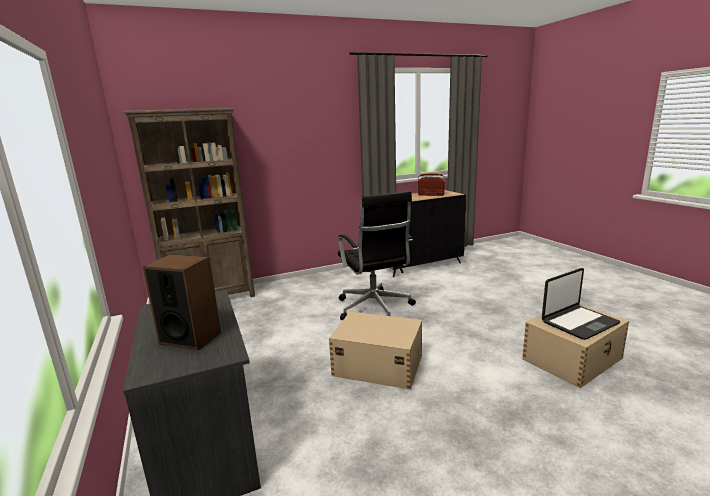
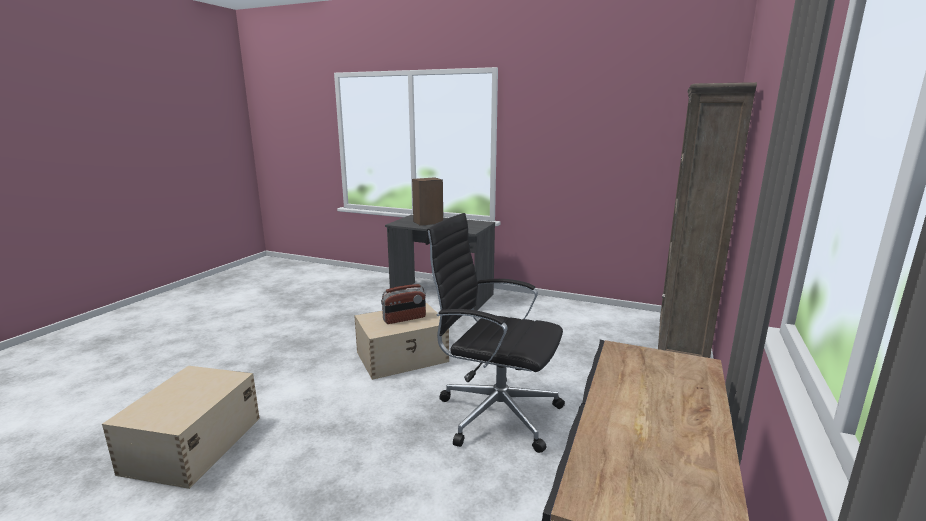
camera: 135 degrees right, 0 degrees up
(431, 195) = (643, 443): radio -> radio (404, 319)
(579, 322) = (182, 394): laptop -> none

